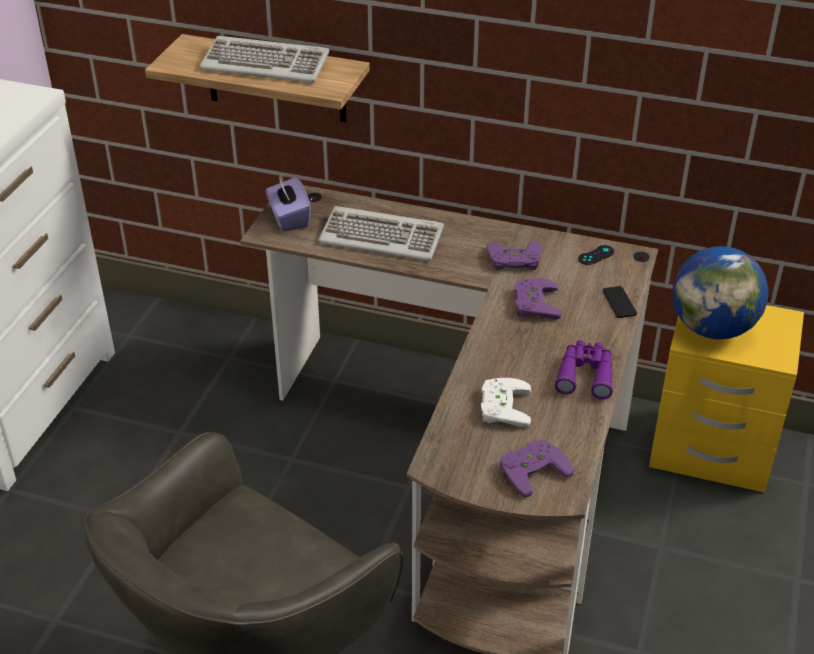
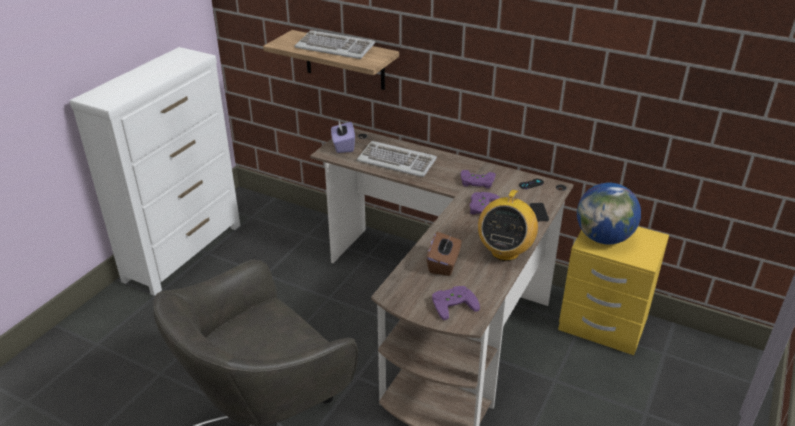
camera: 10 degrees right, 5 degrees down
(501, 406) = (444, 264): white game controller -> brown tissue box
(585, 374) = (504, 252): purple binoculars -> radio

